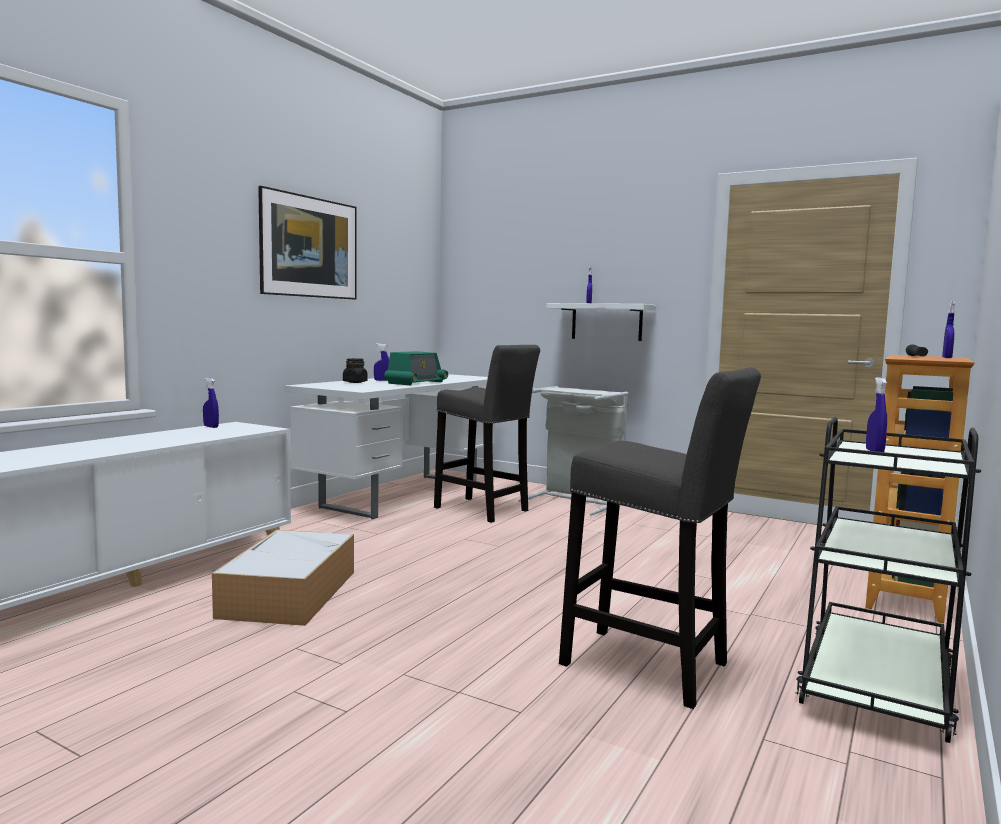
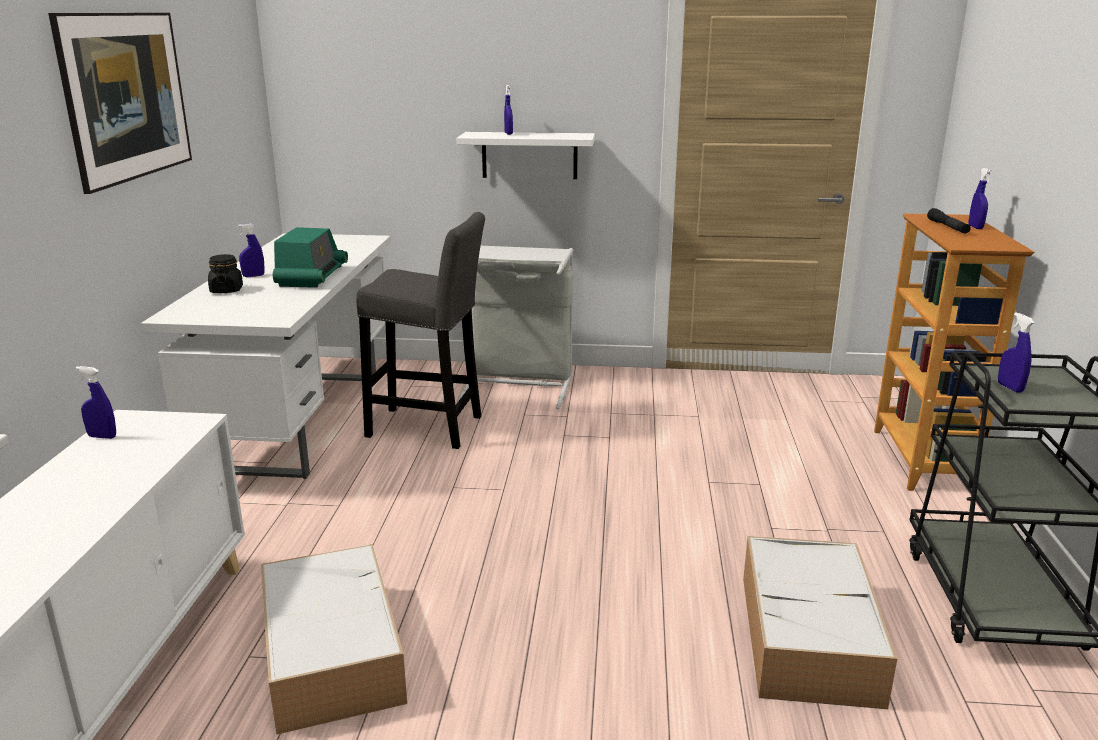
camera: 25 degrees left, 15 degrees up
(652, 668) = (809, 640): grey stool -> storage box

